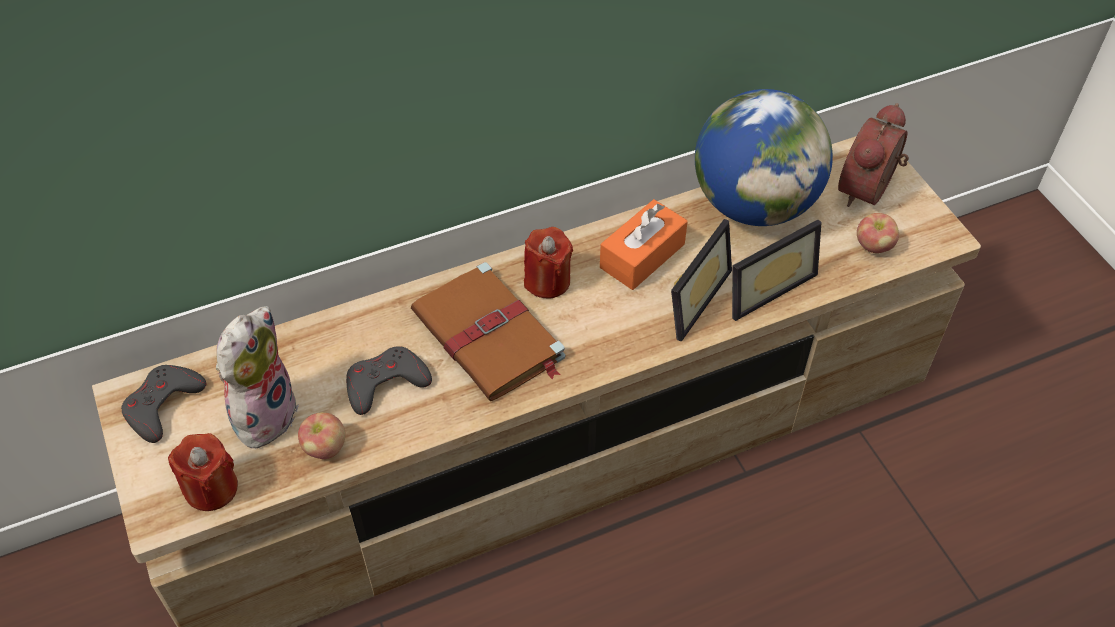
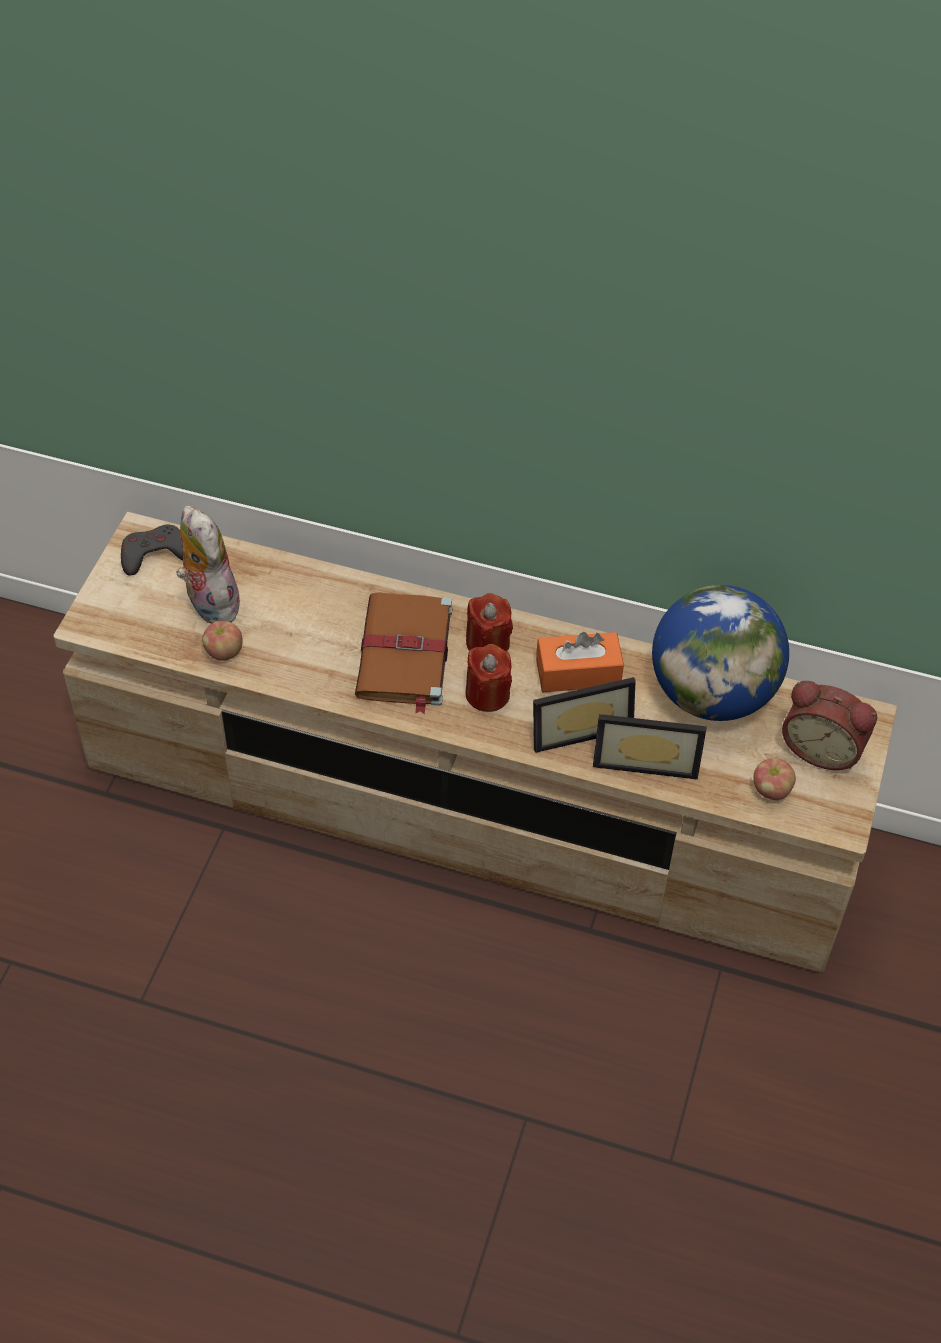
camera: 40 degrees right, 0 degrees up
(211, 488) = (133, 628): red candle -> red candle (487, 694)
(263, 413) = (209, 602): plush toy -> plush toy turned 90 degrees counterclockwise
(385, 383) = (303, 637): grey game controller -> none
(869, 191) = (822, 748): alarm clock -> alarm clock turned 135 degrees counterclockwise

